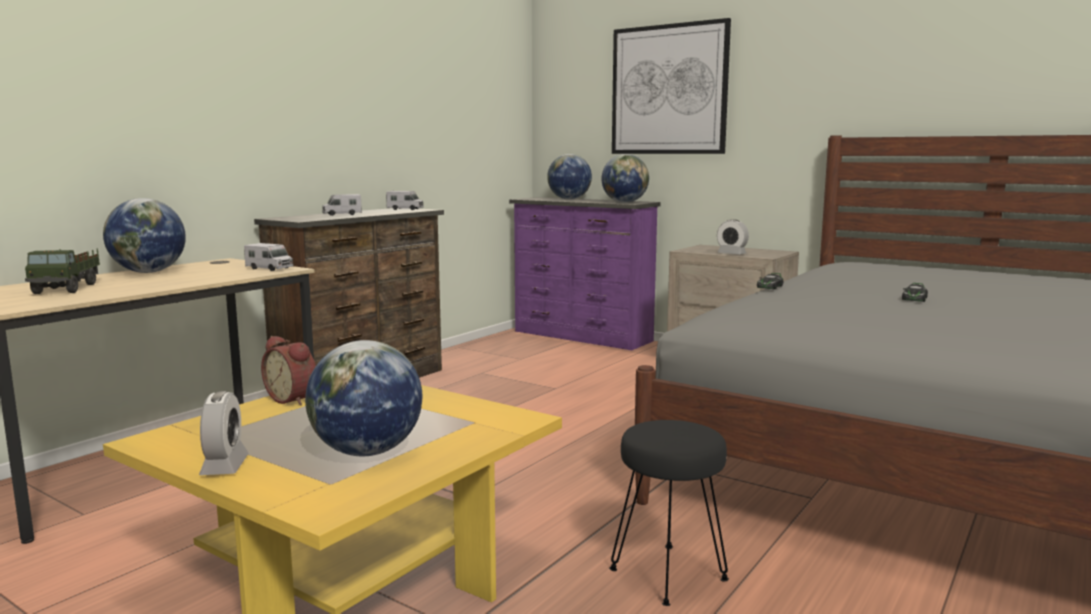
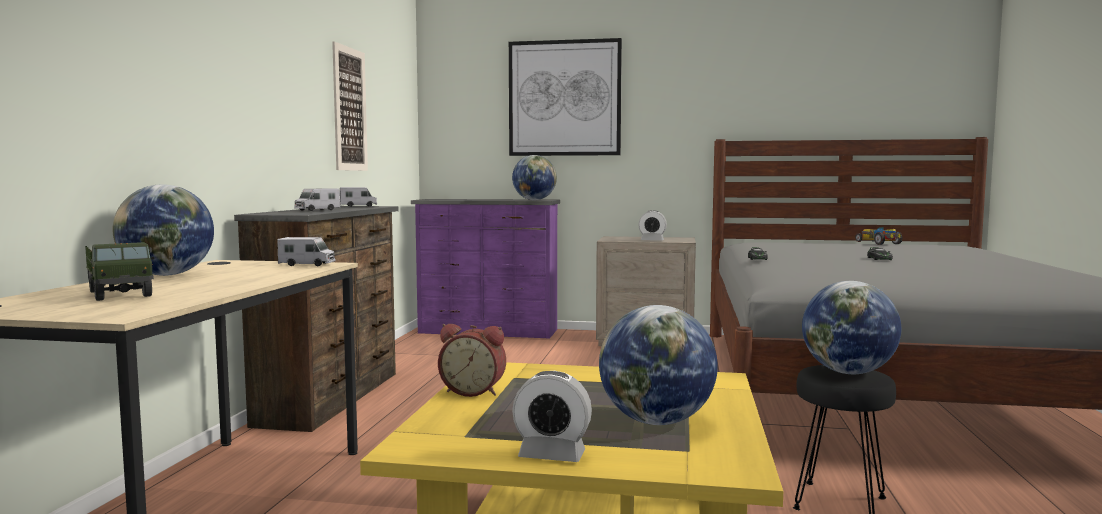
camera: 25 degrees left, 5 degrees down
(224, 466) = (552, 455): alarm clock -> alarm clock turned 135 degrees clockwise
(420, 113) = (350, 109): none -> picture
(569, 199) = (469, 199): globe -> globe (847, 372)
(1009, 274) = (879, 243): none -> toy car

